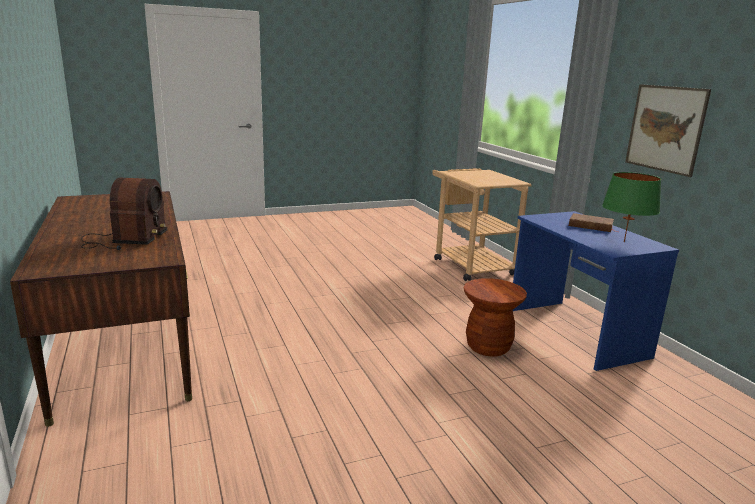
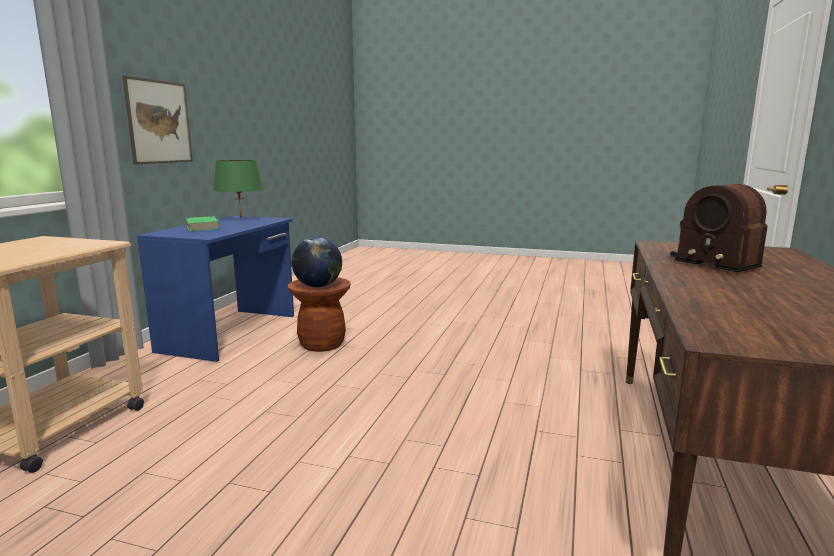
camera: 140 degrees left, 5 degrees down
(124, 240) = (714, 261): radio -> radio turned 75 degrees counterclockwise
(484, 285) = (318, 286): none -> globe
(591, 226) = (203, 227): brown book -> green book

